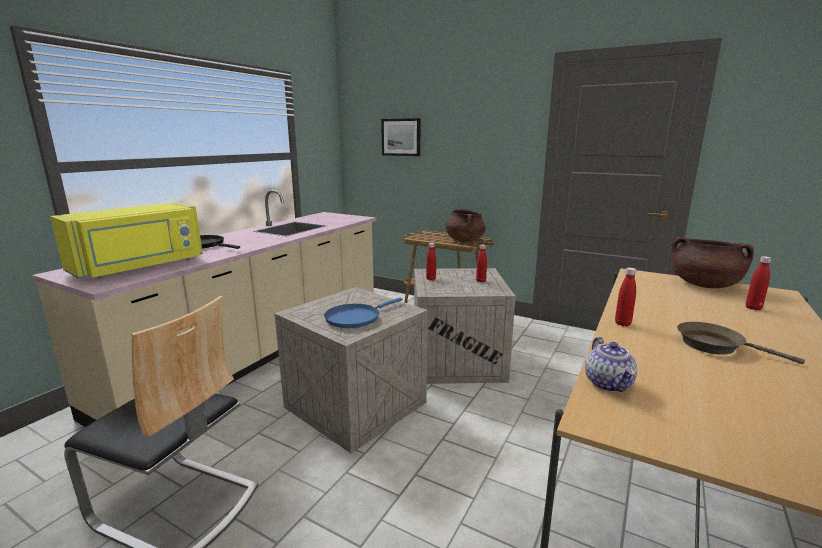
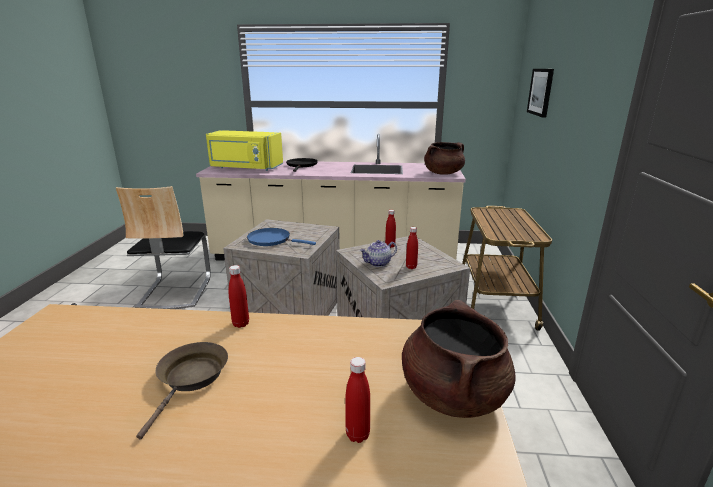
camera: 65 degrees right, 5 degrees up
(464, 240) = (515, 231): brown cooking pot -> brown cooking pot (443, 173)
(609, 384) = (106, 319): teapot -> teapot (378, 263)

